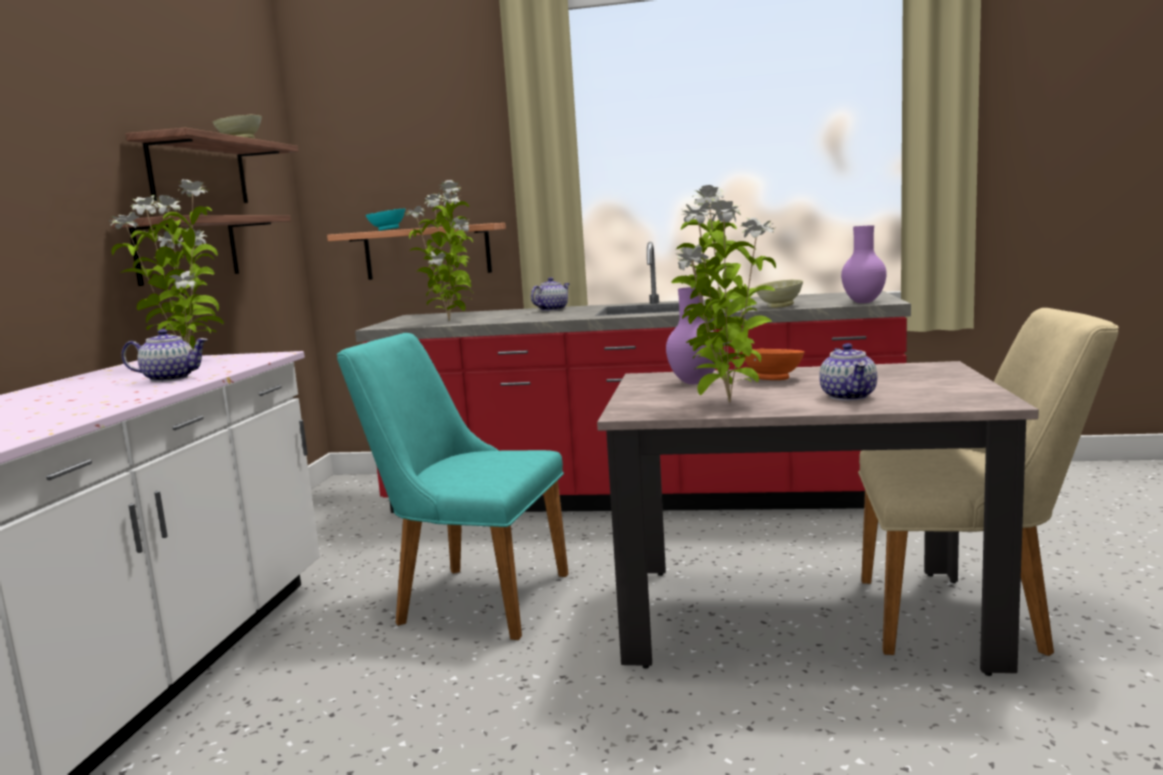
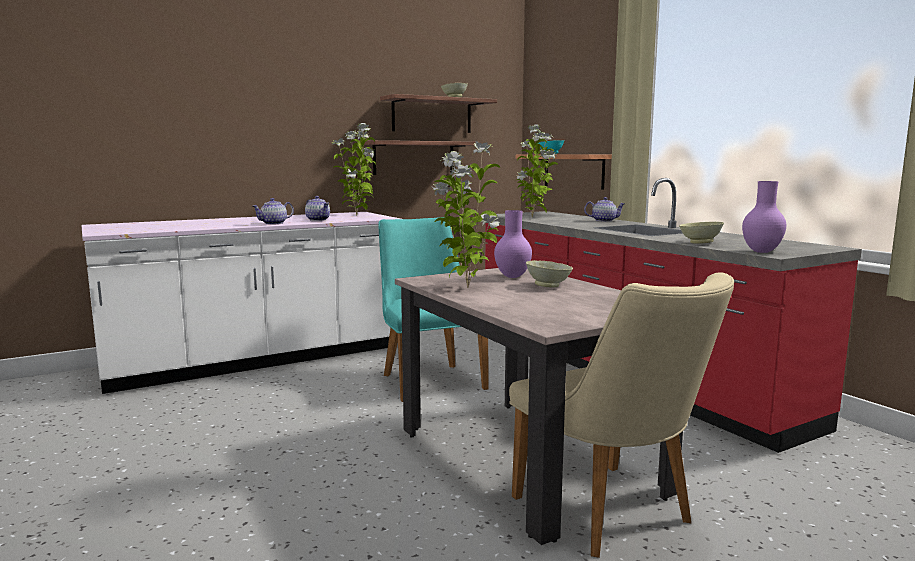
camera: 50 degrees right, 0 degrees up
(774, 379) = (549, 286): orange bowl -> beige bowl
(849, 396) = (518, 302): teapot -> teapot (273, 223)

